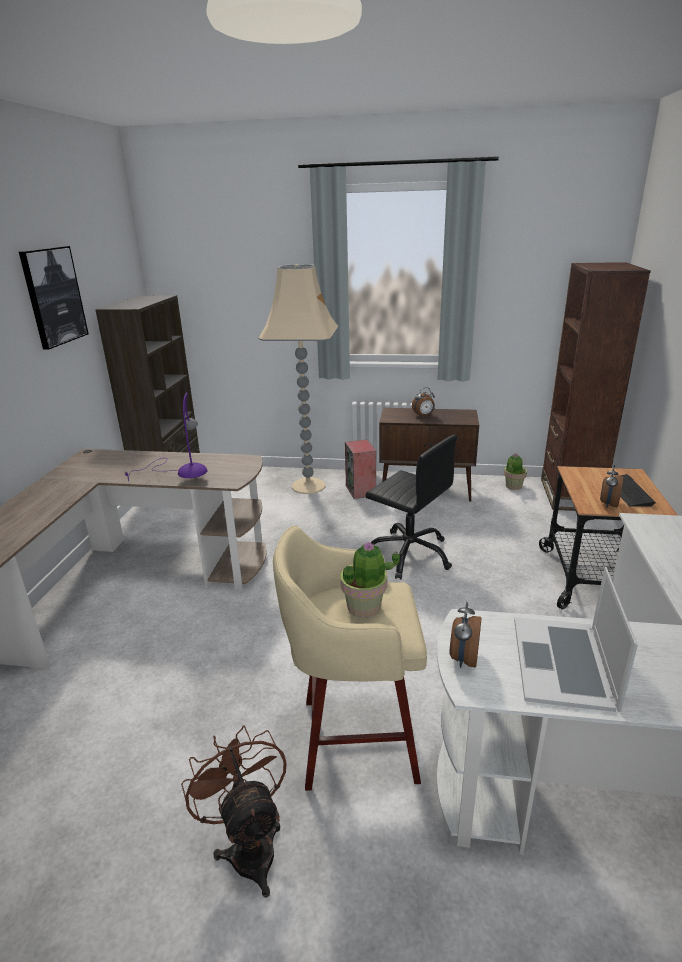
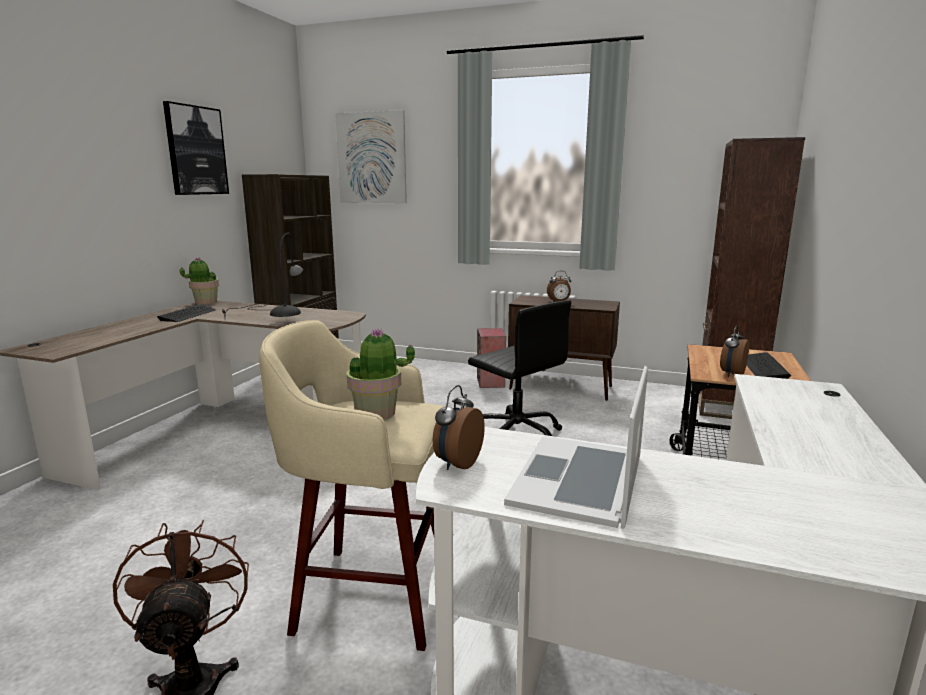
camera: 10 degrees right, 10 degrees down
(84, 477) = (188, 315): none -> keyboard
(182, 476) = (278, 319): purple table lamp -> grey table lamp
(219, 273) = (371, 158): none -> picture
(309, 486) = (439, 374): beige floor lamp -> none
(513, 486) = (662, 392): potted plant -> potted plant (205, 302)

